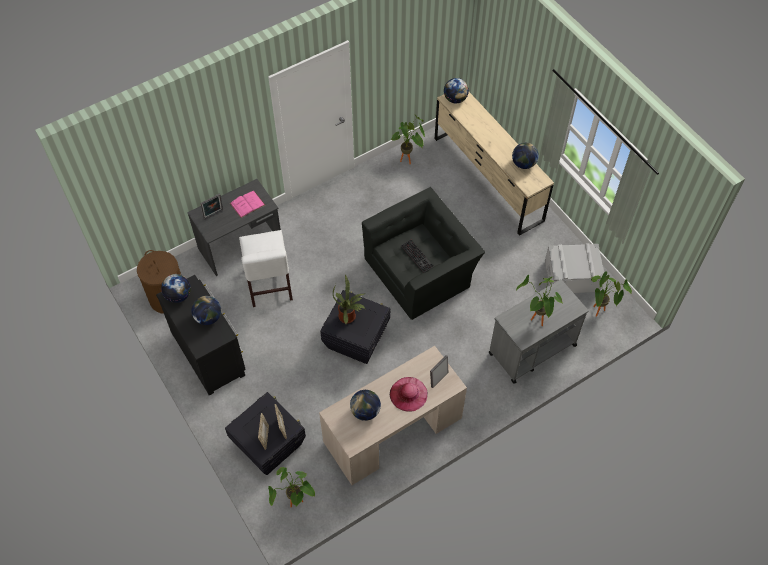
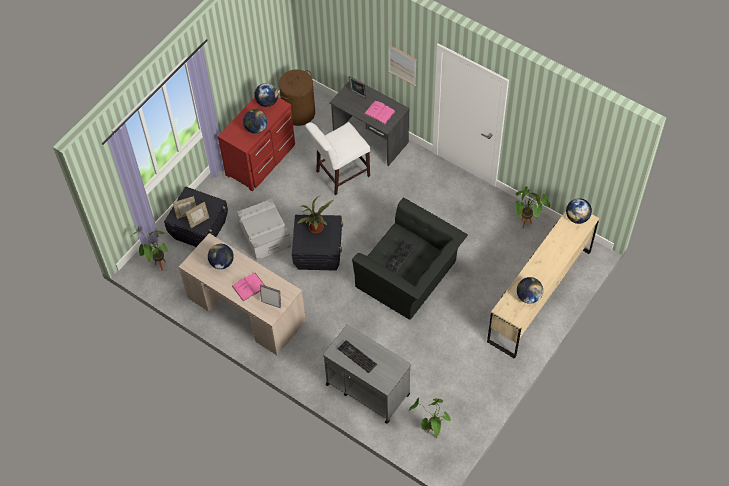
camera: 70 degrees right, 0 degrees up
(209, 352) = (262, 160): black dresser -> red dresser
(236, 141) = (402, 65): none -> picture
(408, 394) = (249, 286): pink hat -> pink book
(535, 322) = (356, 357): potted plant -> keyboard
(572, 276) = (462, 399): grey storage box -> grey storage box (265, 236)

